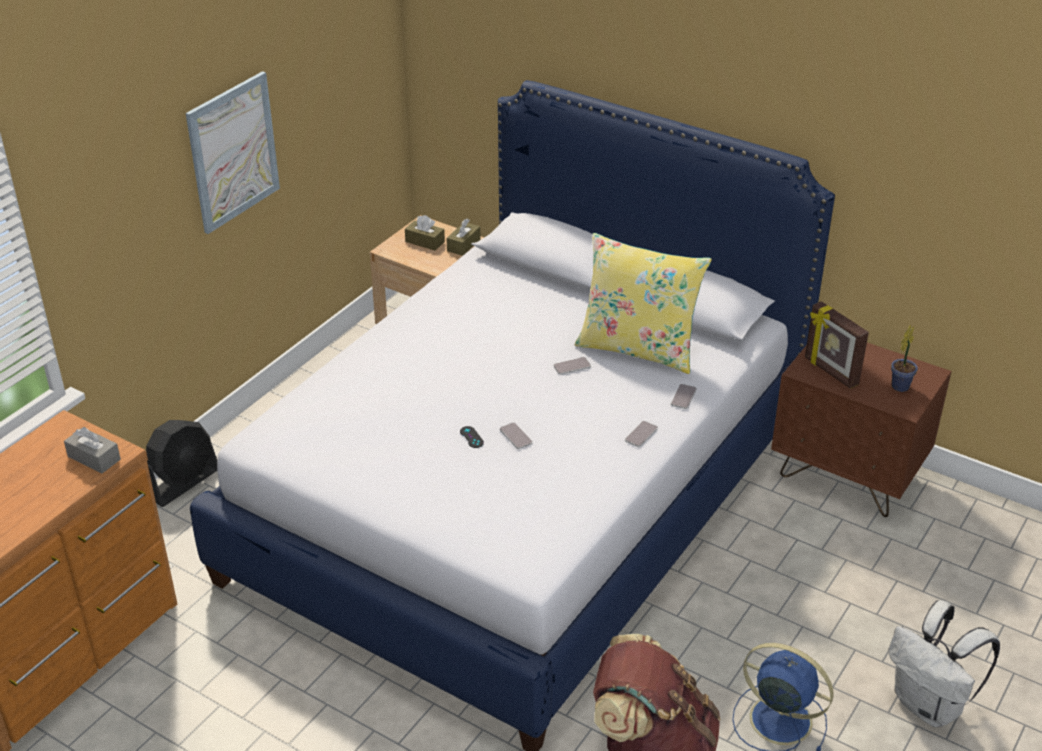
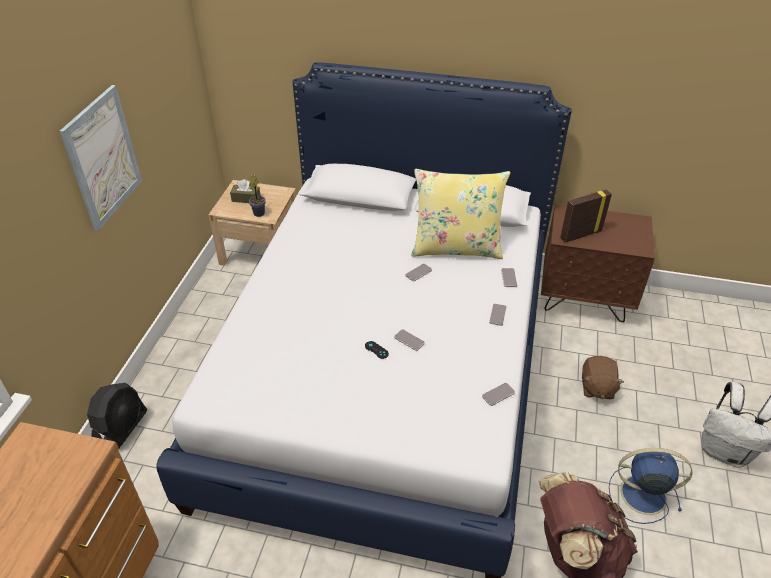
camera: 20 degrees left, 5 degrees up
(94, 458) = (69, 464): grey tissue box -> none
(463, 245) = (275, 195): brown tissue box -> none
(586, 516) = (498, 394): none -> phone
(796, 586) = (596, 387): none -> brown plush toy
(830, 372) = (580, 234): picture frame -> picture frame turned 120 degrees clockwise
(901, 385) = (629, 233): potted plant -> potted plant (259, 212)

